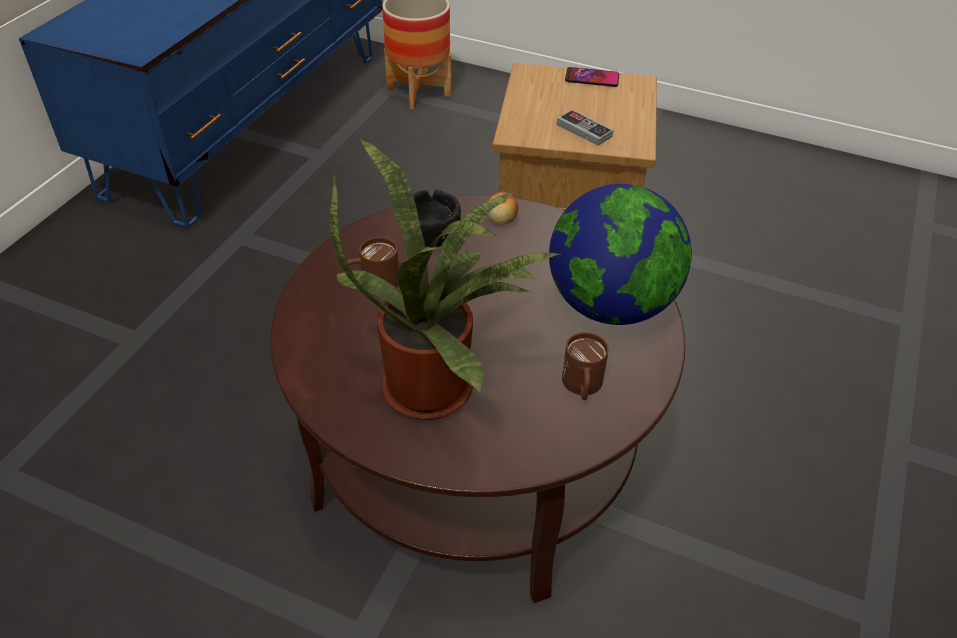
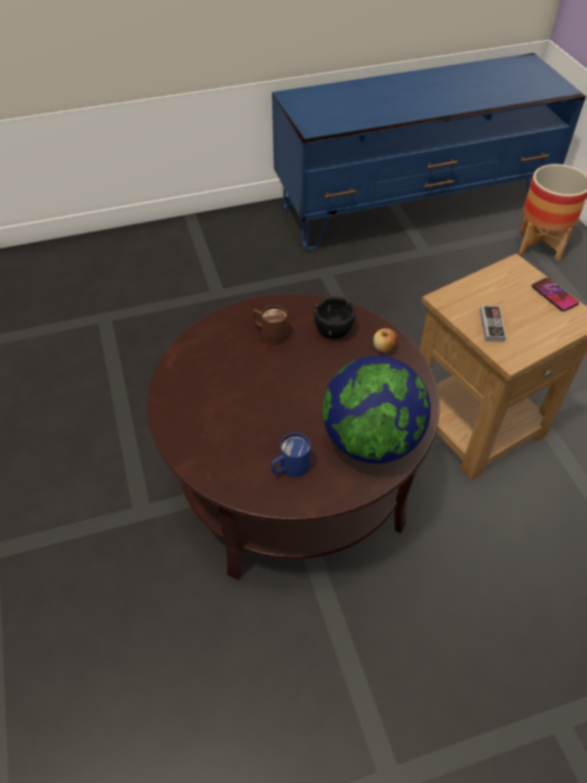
camera: 50 degrees right, 5 degrees up
(437, 385) = (226, 407): potted plant -> none
(582, 387) = (289, 468): brown mug -> blue mug

